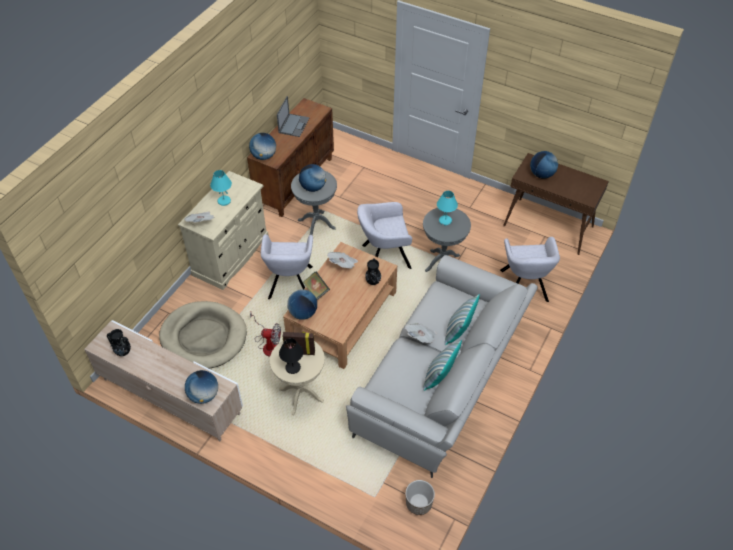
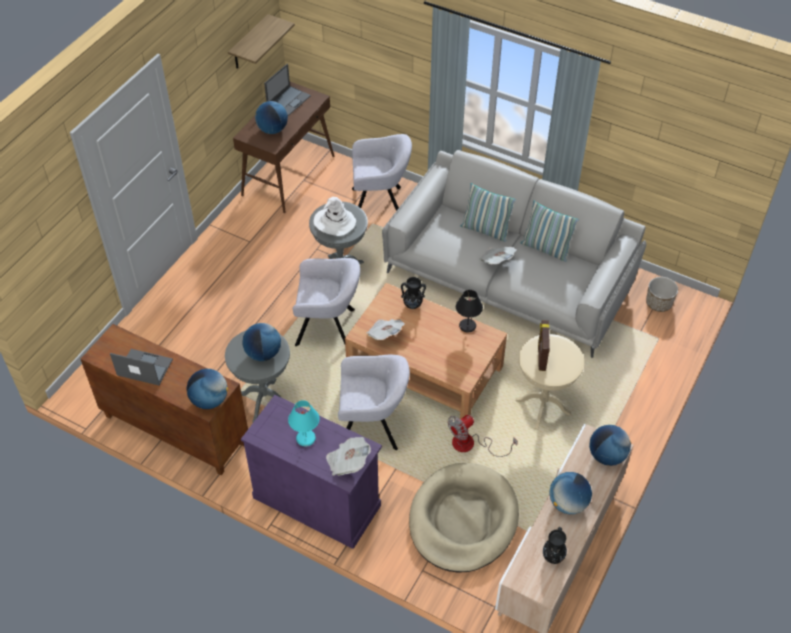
camera: 90 degrees left, 0 degrees up
(231, 255) = (317, 501): beige cabinet -> purple cabinet
(268, 344) = (471, 445): fan -> fan turned 135 degrees counterclockwise
(293, 367) = (564, 362): black table lamp -> black table lamp (467, 326)
(303, 313) = (464, 372): globe -> globe (568, 503)
(316, 290) = (427, 360): book -> none
(384, 257) = (328, 327): grey armchair -> grey armchair turned 75 degrees counterclockwise
(445, 221) = (334, 222): turquoise table lamp -> white hat
(581, 182) = (289, 100): none -> laptop
(583, 113) = (249, 43): none -> shelf

